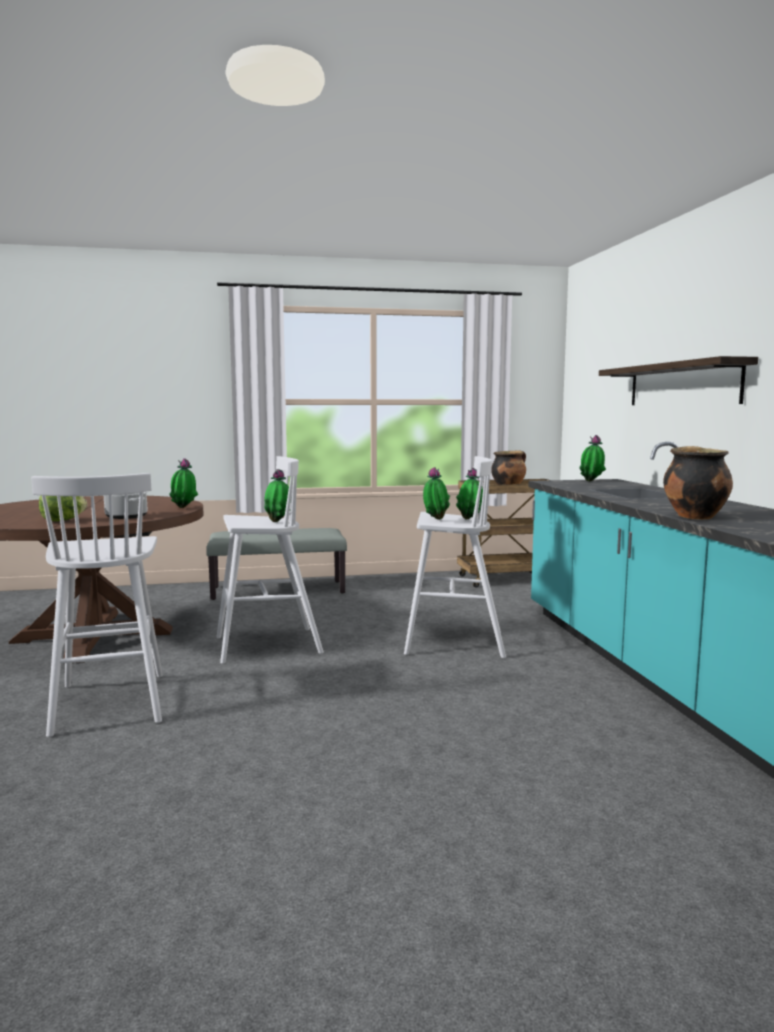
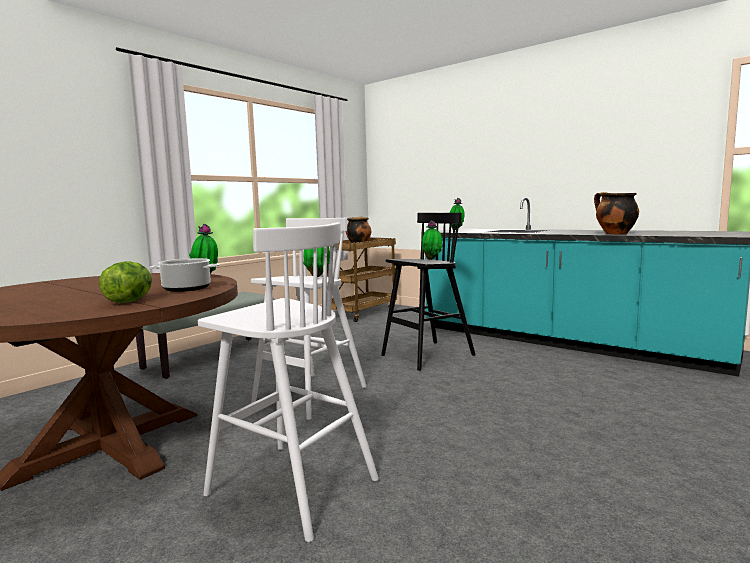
camera: 40 degrees left, 0 degrees up
(435, 519) = (420, 261): potted plant -> none
(451, 643) = (426, 356): white stool -> black stool
(682, 384) = (500, 164): shelf -> none

